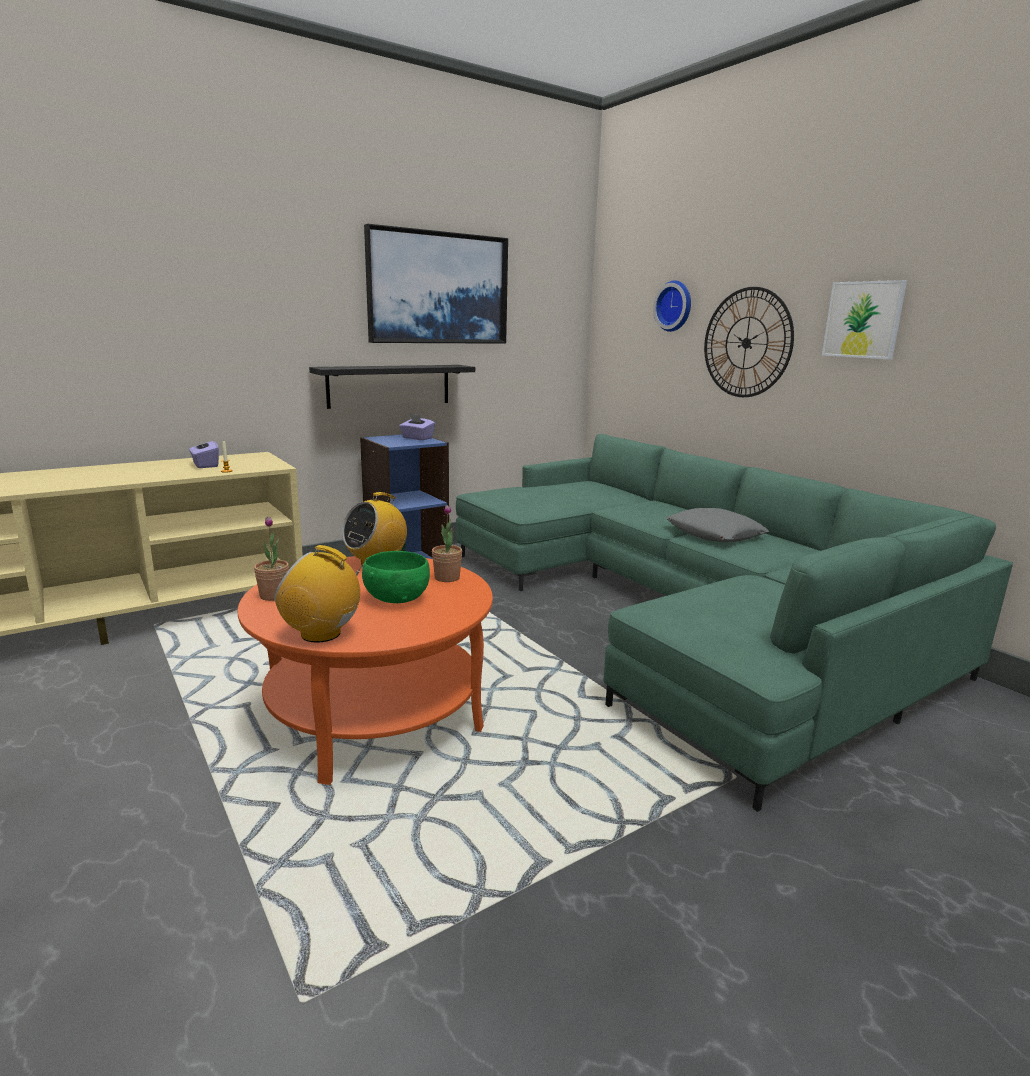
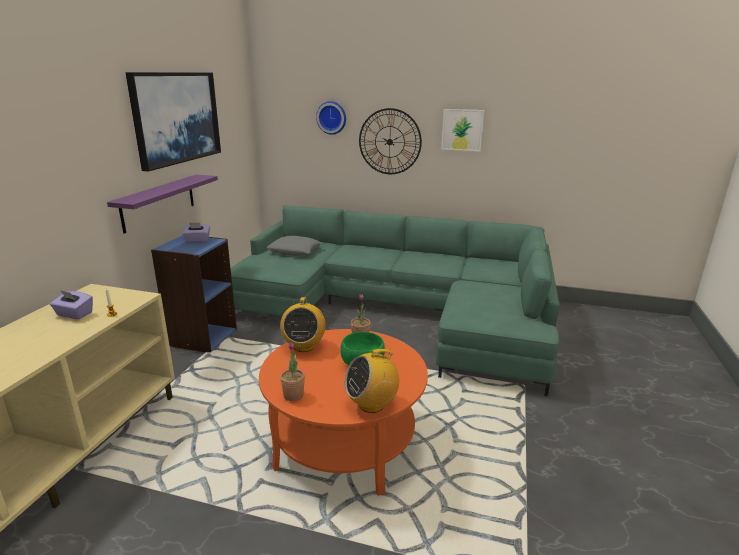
camera: 40 degrees left, 5 degrees up
(389, 385) = (159, 202): black shelf -> purple shelf
(715, 534) = (410, 260): grey pillow -> grey pillow (295, 250)

